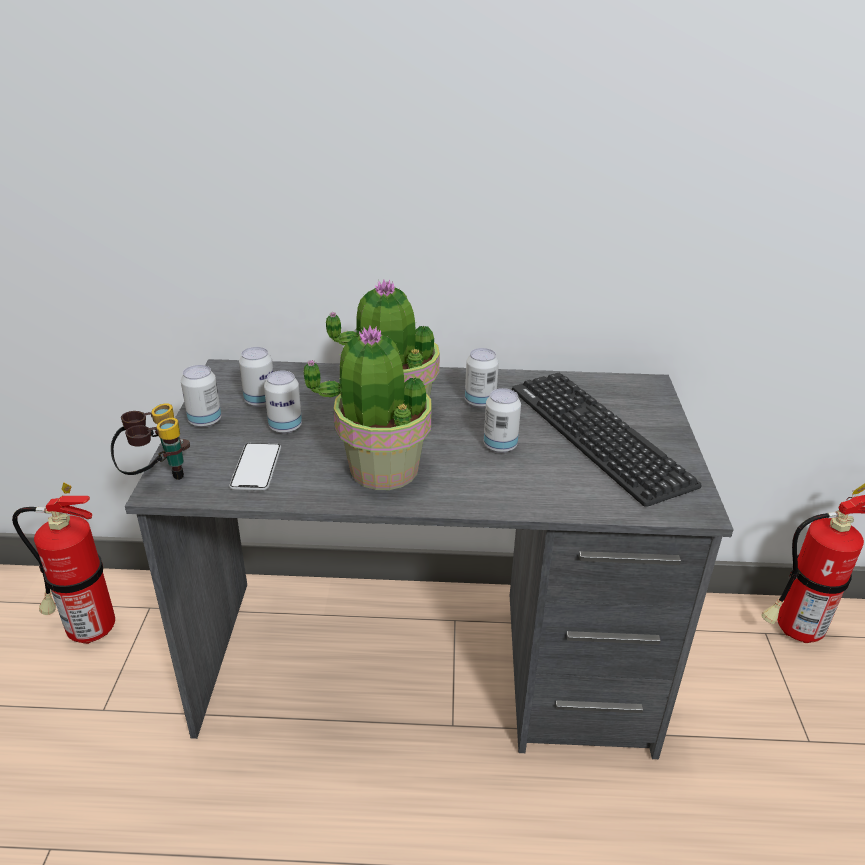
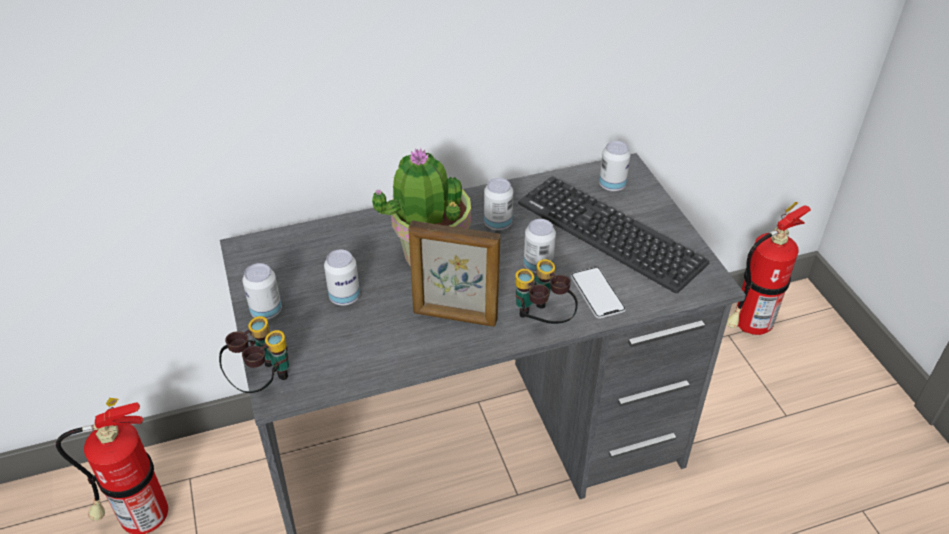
camera: 20 degrees left, 10 degrees up
(256, 468) = (346, 347): phone -> phone (597, 293)
(260, 401) = (303, 275): can -> can (612, 185)
(382, 469) = (455, 317): potted plant -> picture frame
(472, 495) = (541, 321): none -> binoculars

